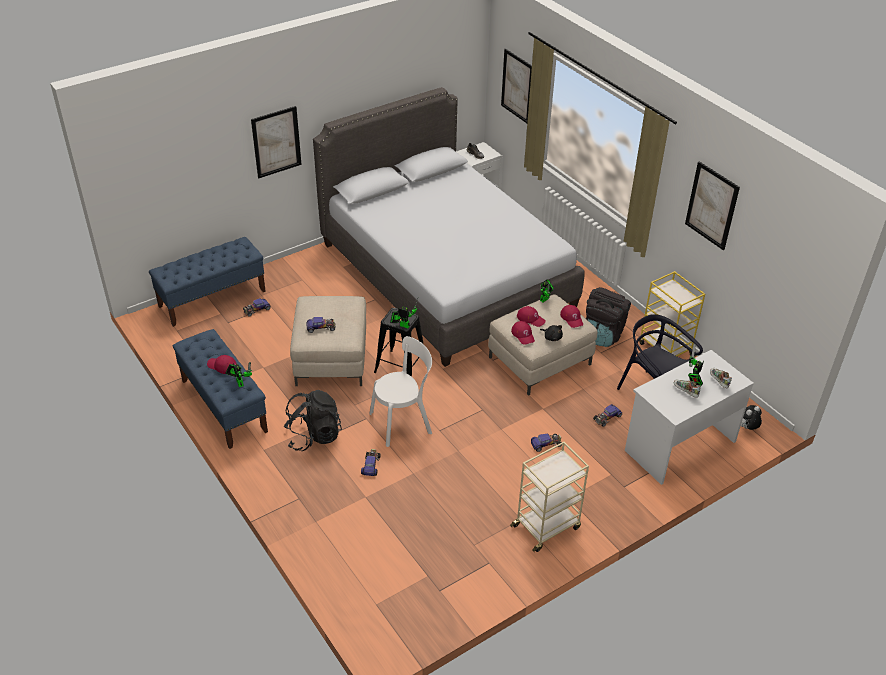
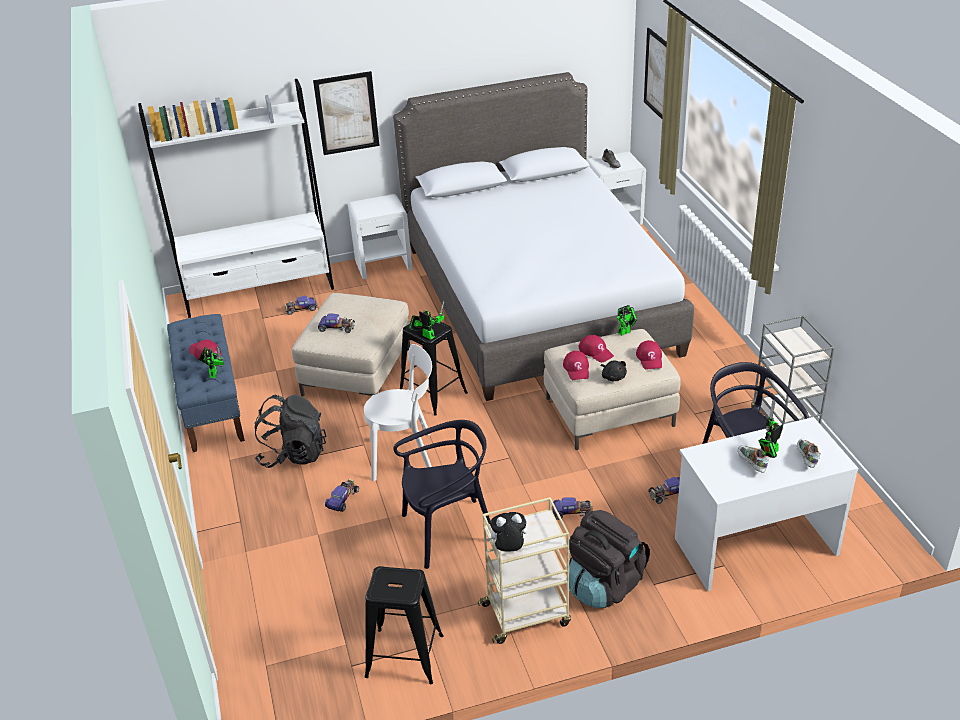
camera: 20 degrees right, 5 degrees down
(212, 298) = (259, 291): blue bench -> white bookcase
(308, 260) = (384, 264): none -> white nightstand
(463, 476) = (448, 531): none -> black chair
(475, 575) = (405, 656): none -> black stool
(603, 334) = (706, 393): black backpack -> black backpack (604, 585)
(665, 349) = (785, 422): yellow cart -> grey cart
(711, 205) = (844, 220): picture -> none
(747, 428) = (863, 540): plush toy -> plush toy (508, 549)

